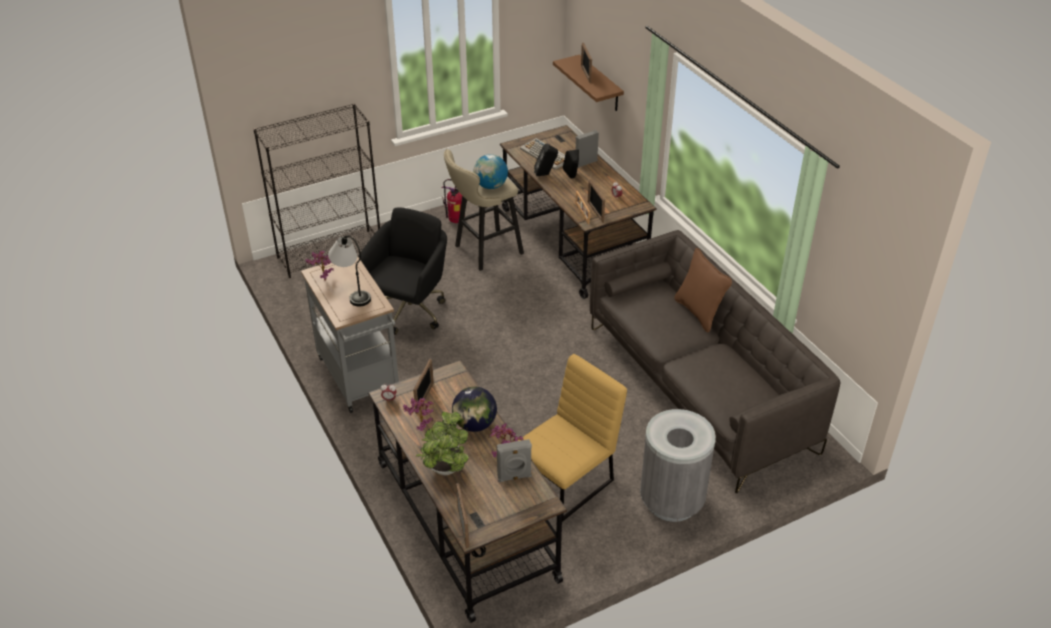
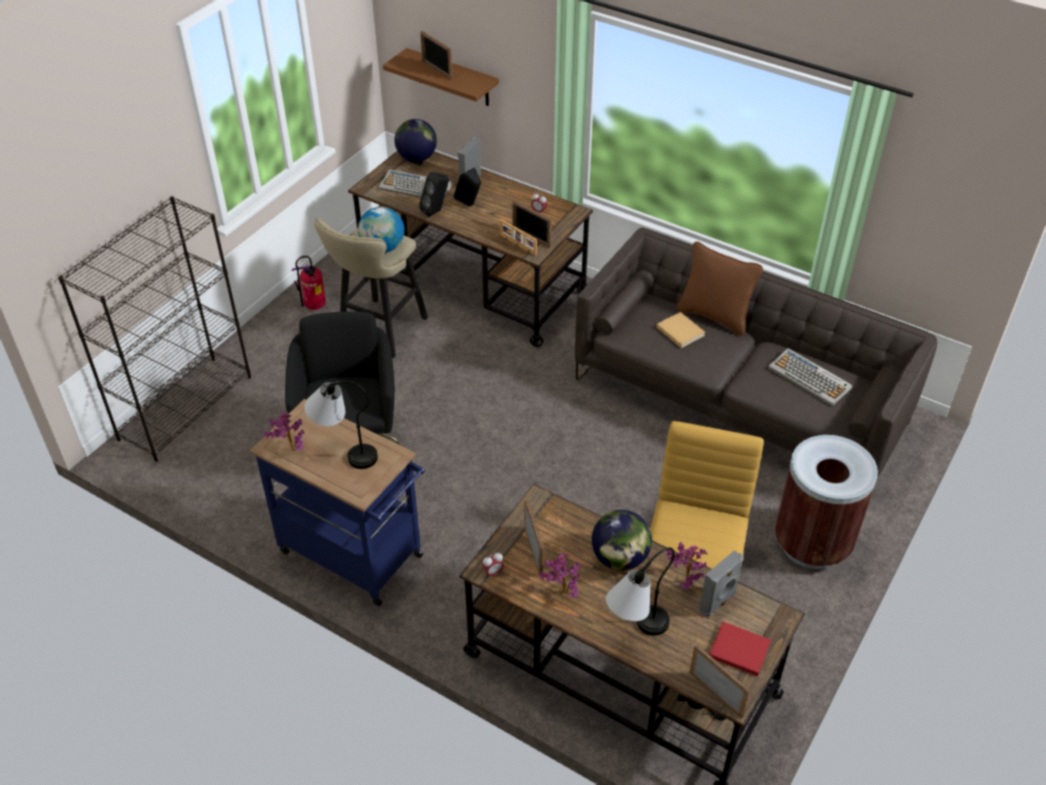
camera: 30 degrees left, 5 degrees up
(359, 378) = (355, 556): grey cart -> blue cart
(444, 470) = (635, 632): potted plant -> table lamp
(501, 509) = (737, 649): none -> red book
(562, 137) = (416, 158): none -> globe
(663, 312) = (679, 330): none -> beige book
(671, 501) = (812, 544): grey trash can -> brown trash can
(732, 378) = (810, 378): none -> keyboard

